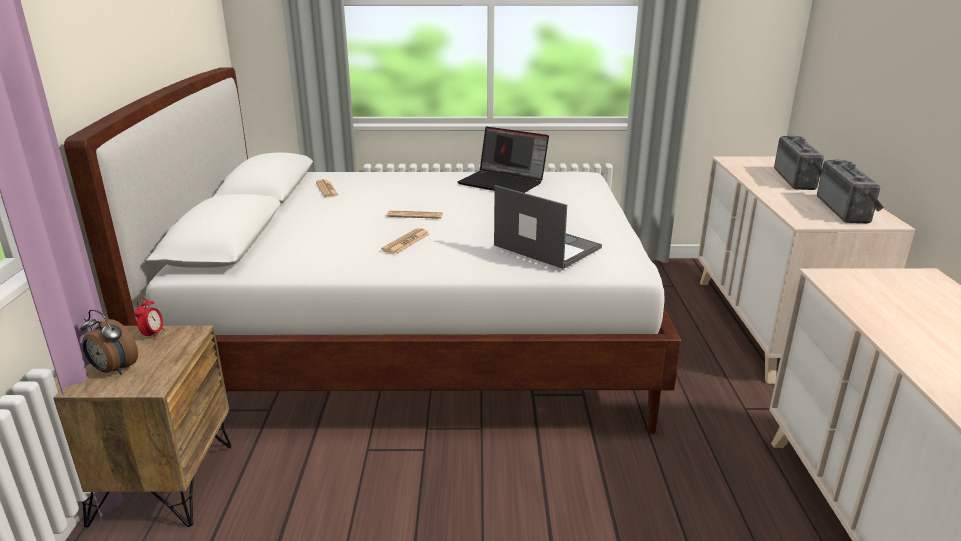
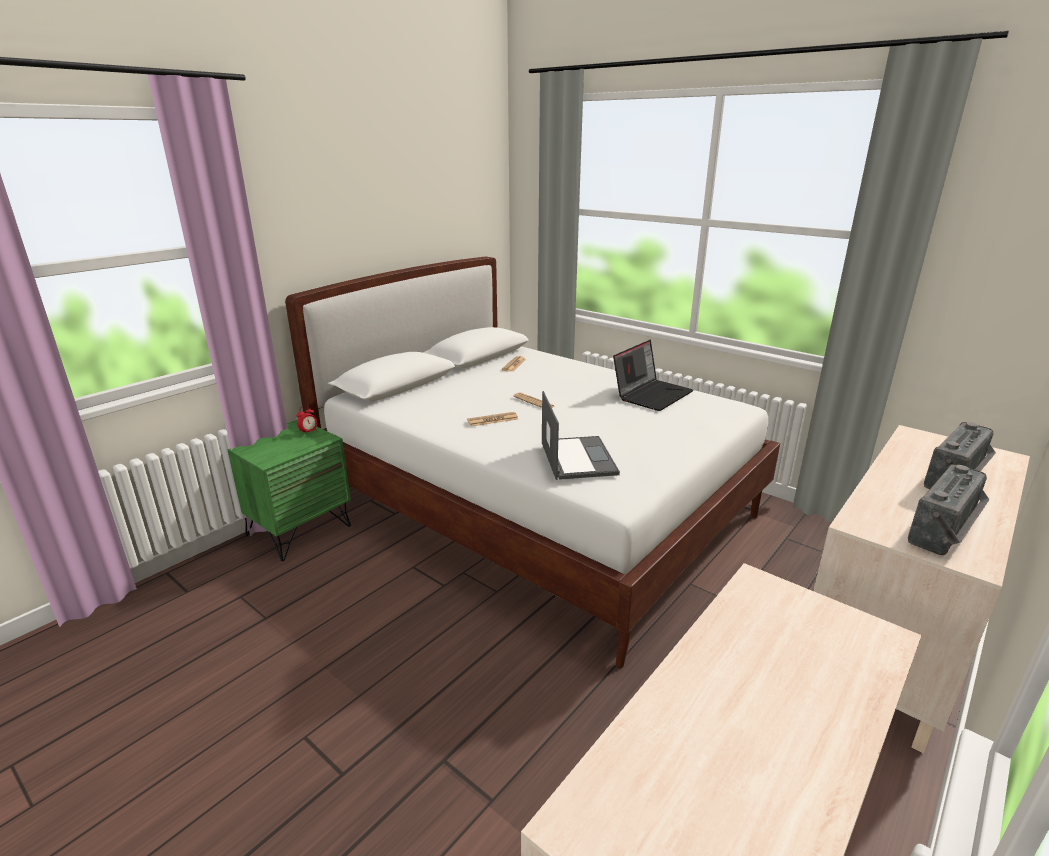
camera: 40 degrees right, 0 degrees up
(113, 370) = (266, 445): alarm clock -> none
(162, 483) = (298, 530): brown nightstand -> green nightstand
(504, 182) = (652, 394): laptop -> laptop turned 120 degrees counterclockwise

